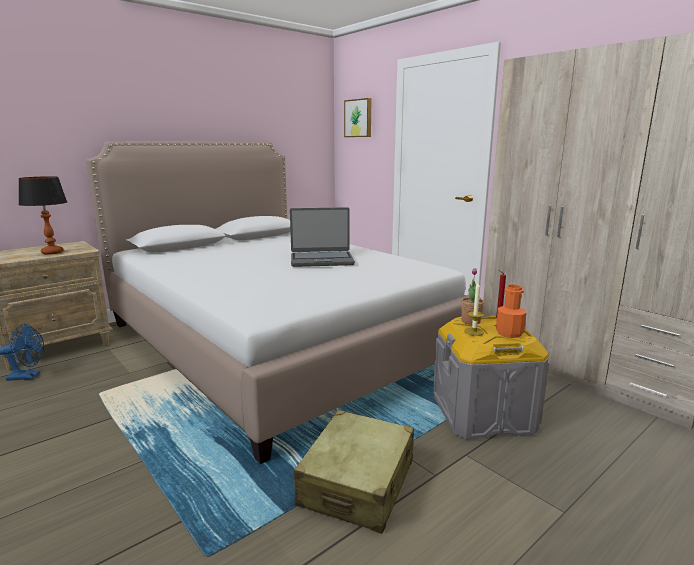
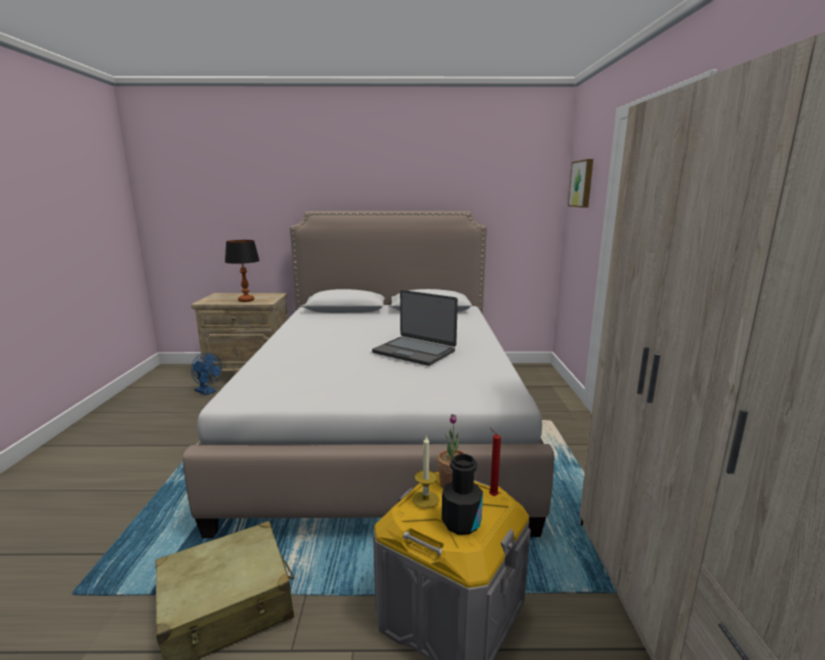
camera: 40 degrees right, 0 degrees up
(509, 333) = (461, 523): orange bottle -> black bottle

